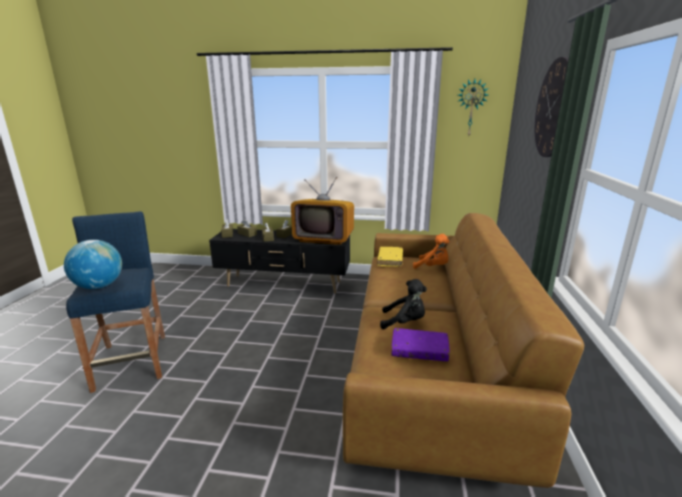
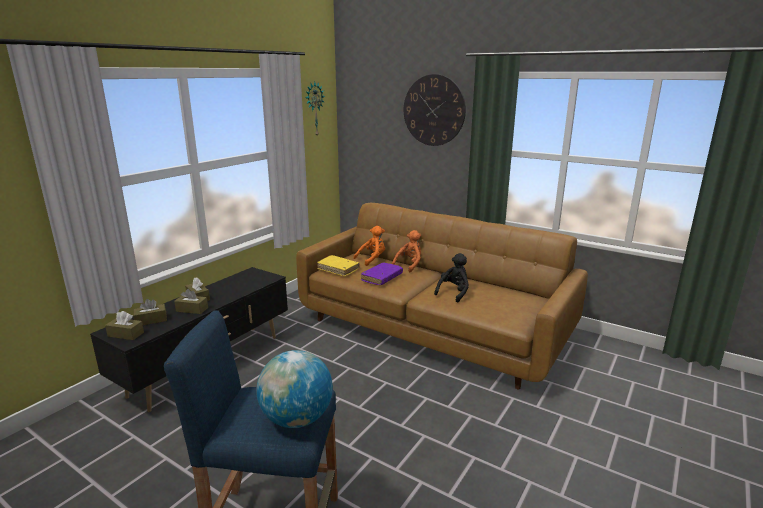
camera: 65 degrees left, 0 degrees up
(324, 238) = (246, 280): television -> none
(419, 350) = (494, 298): purple book -> purple book (382, 278)
(445, 286) = (409, 265): none -> orange plush toy

